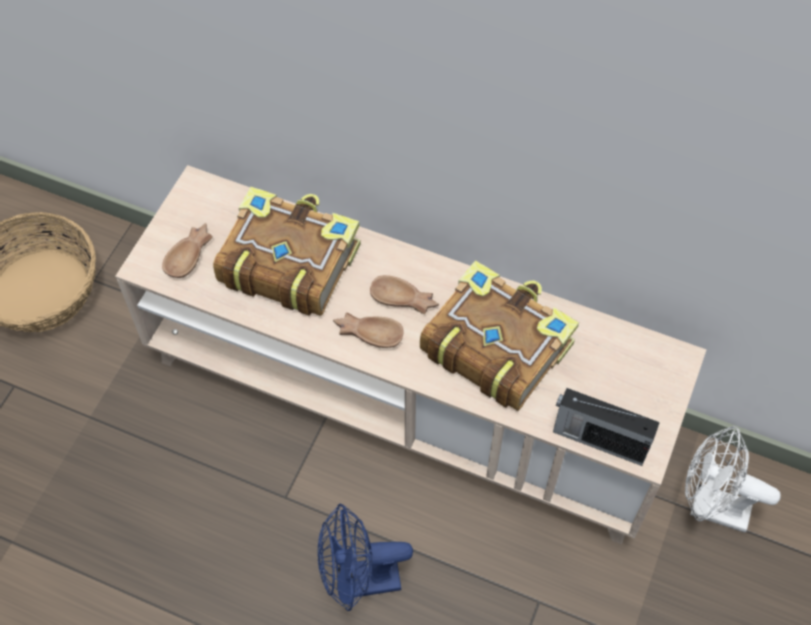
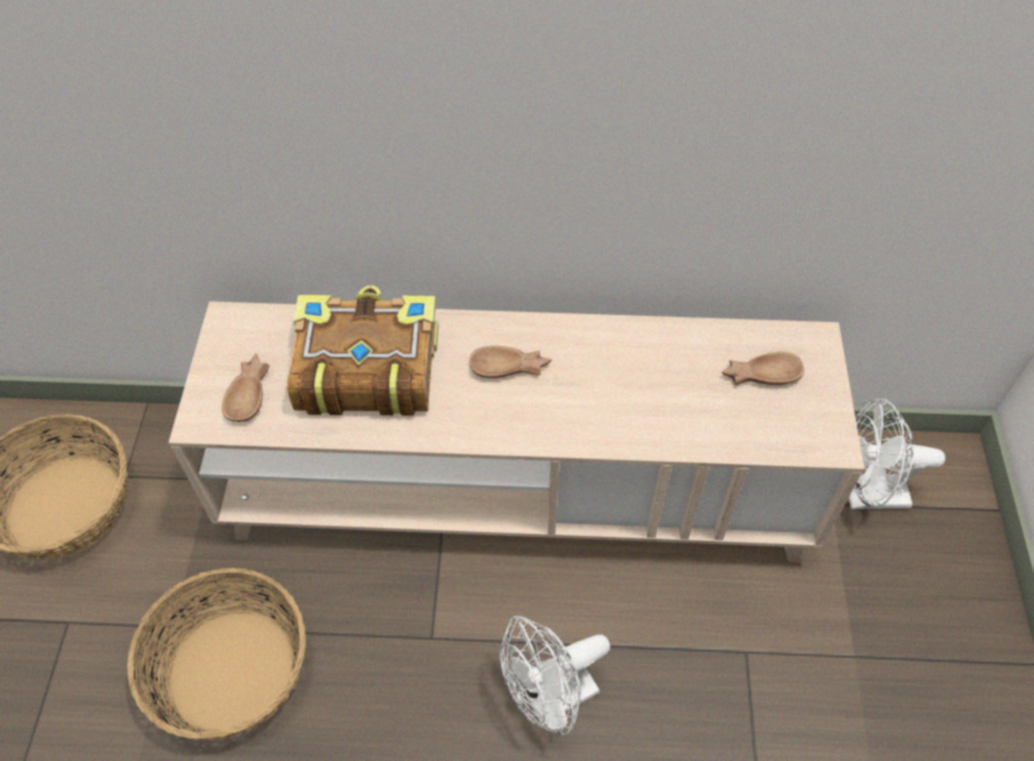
camera: 20 degrees left, 5 degrees down
(122, 466) = (232, 669): none -> basket
(360, 581) = (551, 700): blue fan -> white fan
(368, 331) = (486, 412): brown bowl -> brown bowl (760, 373)
(495, 345) = (627, 384): book -> none
(598, 439) = (779, 444): radio -> none

